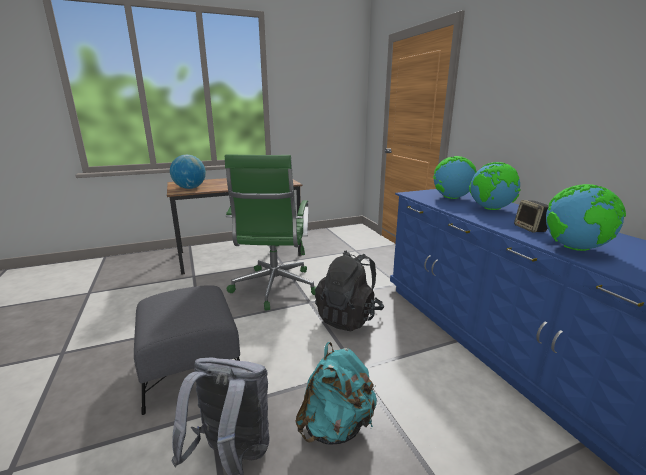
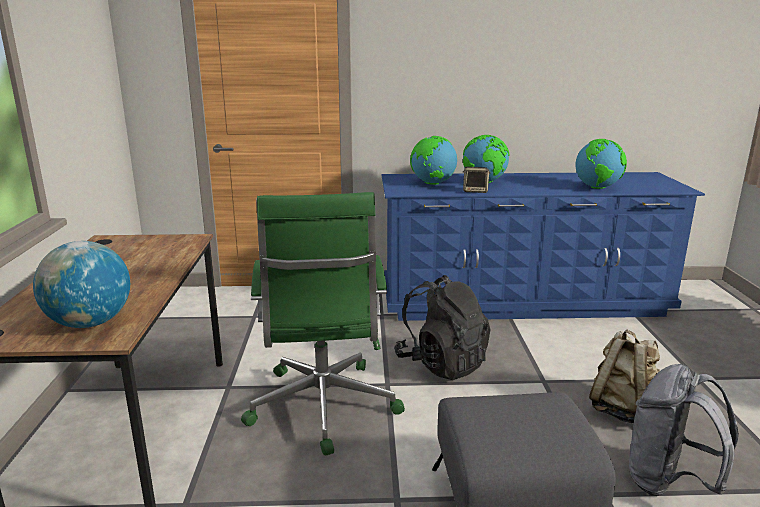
camera: 70 degrees left, 0 degrees up
(274, 288) = (323, 408): green office chair -> green office chair turned 60 degrees clockwise
(336, 426) = (624, 411): turquoise backpack -> beige backpack
(531, 229) = (548, 186): speaker -> speaker (475, 191)

